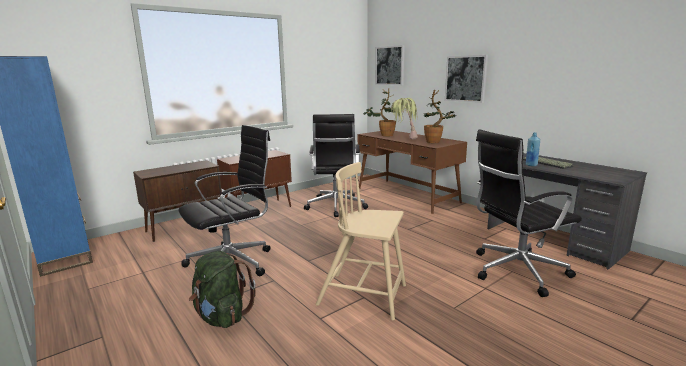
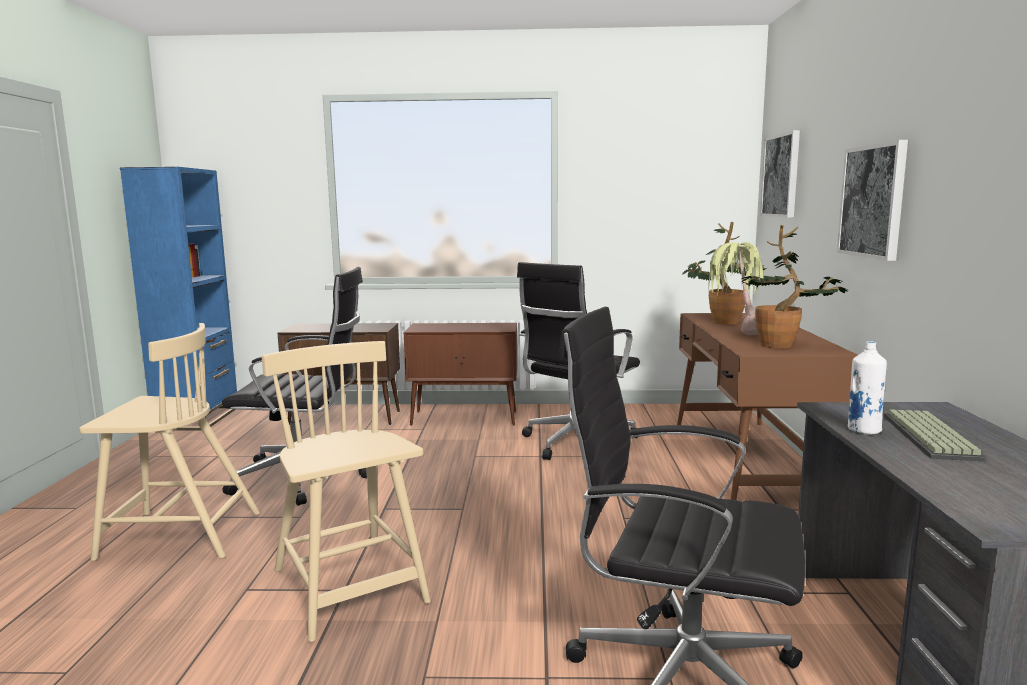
camera: 40 degrees right, 5 degrees down
(222, 316) = (178, 535): green backpack -> beige chair
(531, 165) = (863, 430): blue bottle -> white bottle

